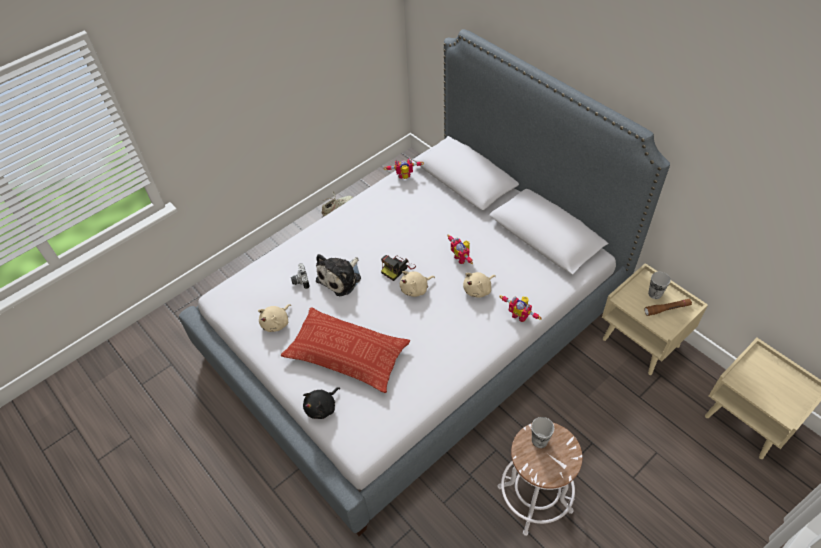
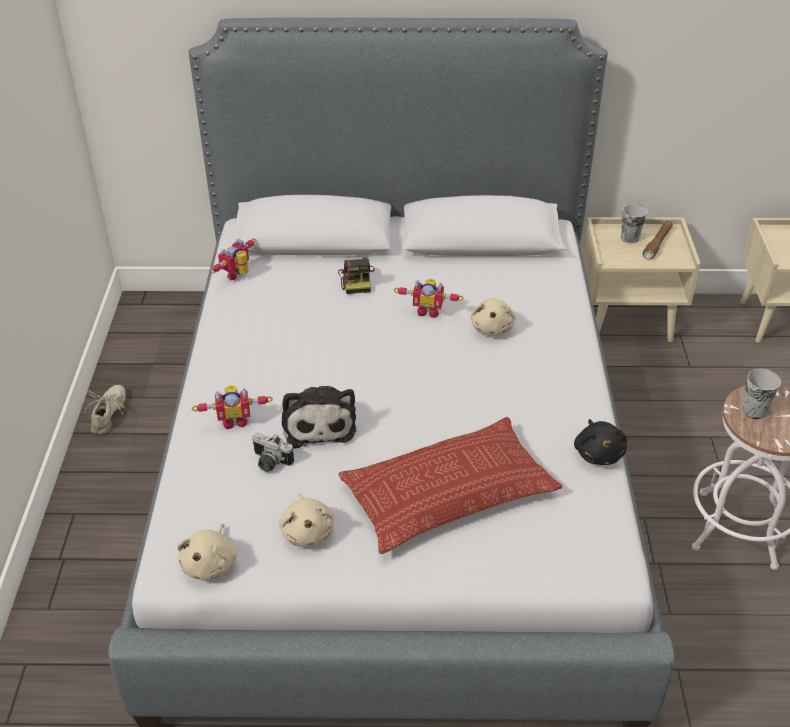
camera: 50 degrees left, 10 degrees down
(322, 407) = (508, 569): black plush toy -> black plush toy (598, 453)
(397, 268) = (373, 367): camera -> camera (357, 280)
(416, 289) = (425, 372): beige plush toy -> beige plush toy (210, 563)
(520, 315) = (567, 321): toy robot -> toy robot (235, 420)

